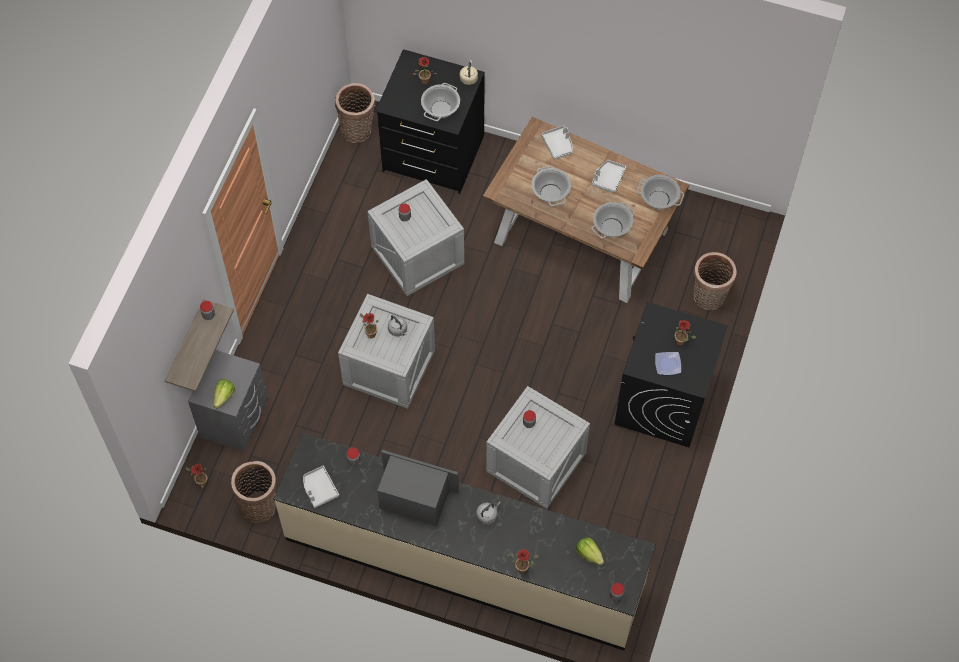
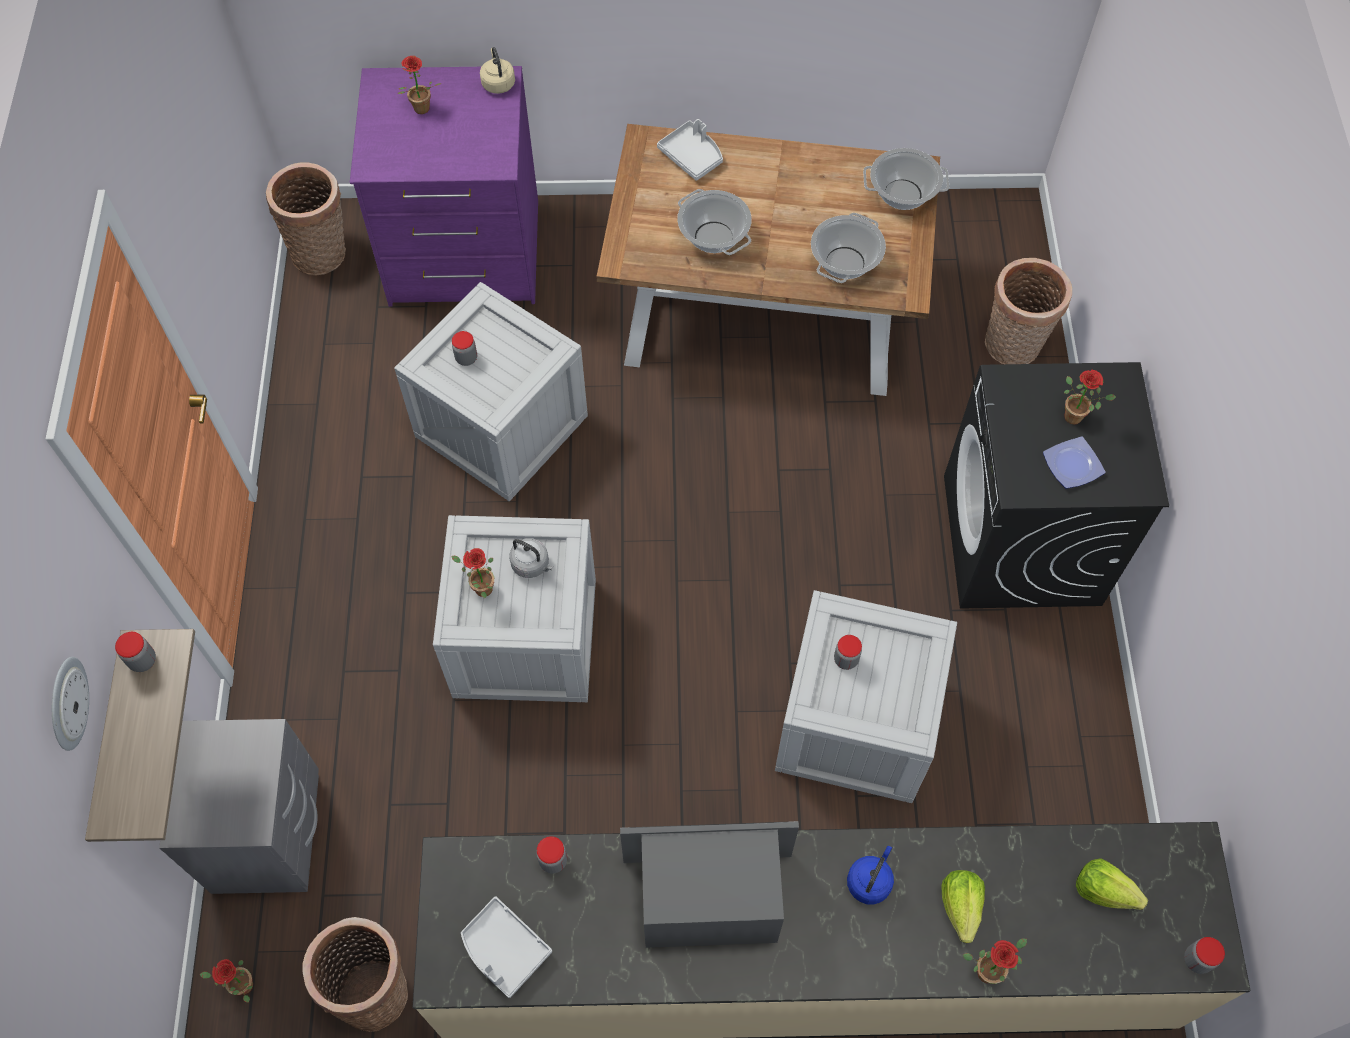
camera: 20 degrees left, 0 degrees up
(176, 322) = (67, 703): none -> wall clock
(224, 396) = (233, 812): lettuce -> lettuce (961, 906)
(432, 154) = (464, 255): black dresser -> purple dresser
(440, 109) = (469, 147): cooking pot -> none
(487, 515) = (870, 881): grey kettle -> blue kettle
(608, 178) = (801, 185): grey tray -> none

